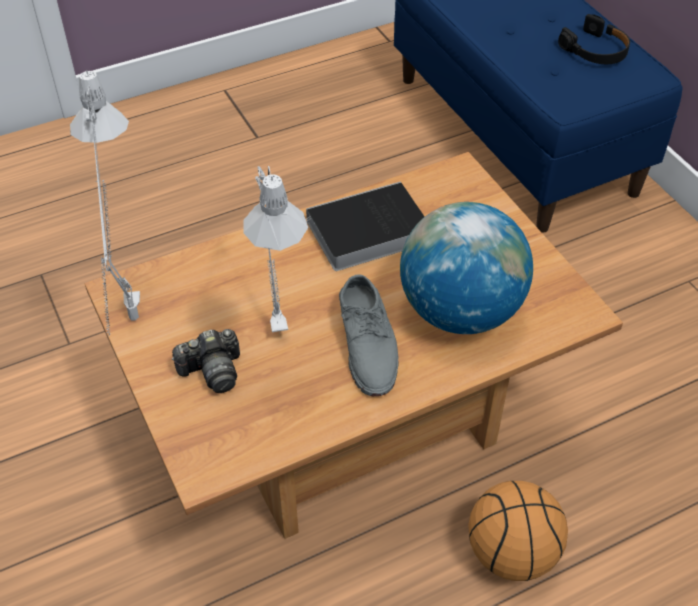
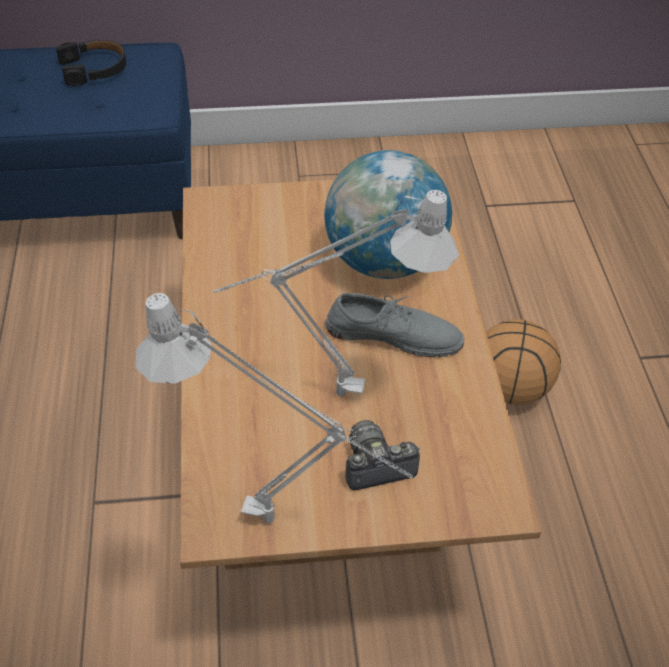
camera: 70 degrees left, 0 degrees up
(212, 371) = (376, 465): camera -> camera turned 105 degrees counterclockwise
(365, 233) = (249, 293): book -> none

